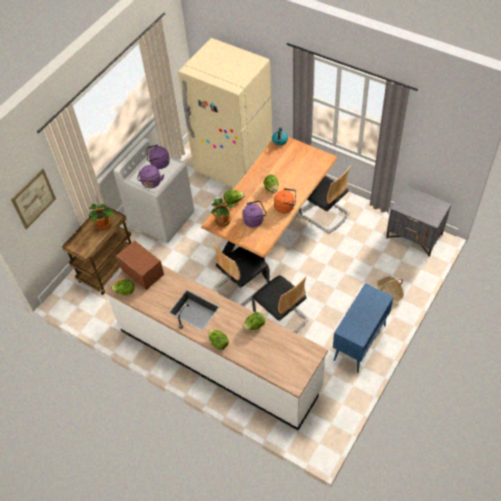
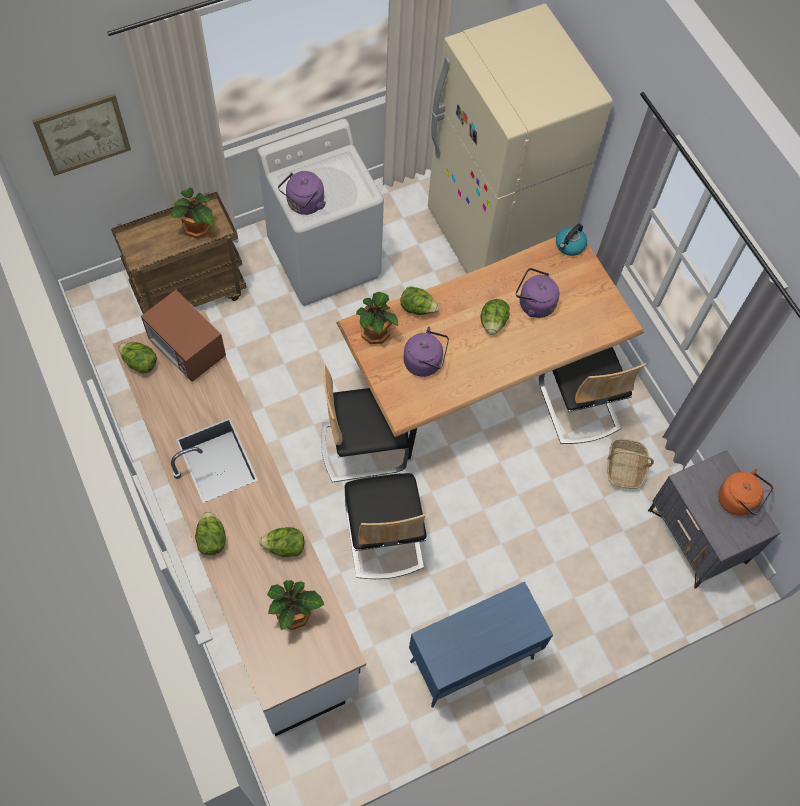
camera: 25 degrees right, 10 degrees up
(143, 273) = (187, 349): microwave -> microwave turned 150 degrees clockwise
(159, 164) = (339, 176): purple kettle -> purple kettle (534, 304)
(281, 349) = (294, 614): none -> potted plant
(285, 207) = (491, 370): orange kettle -> orange kettle (738, 500)
(389, 292) = (581, 607): basket -> basket (624, 468)

